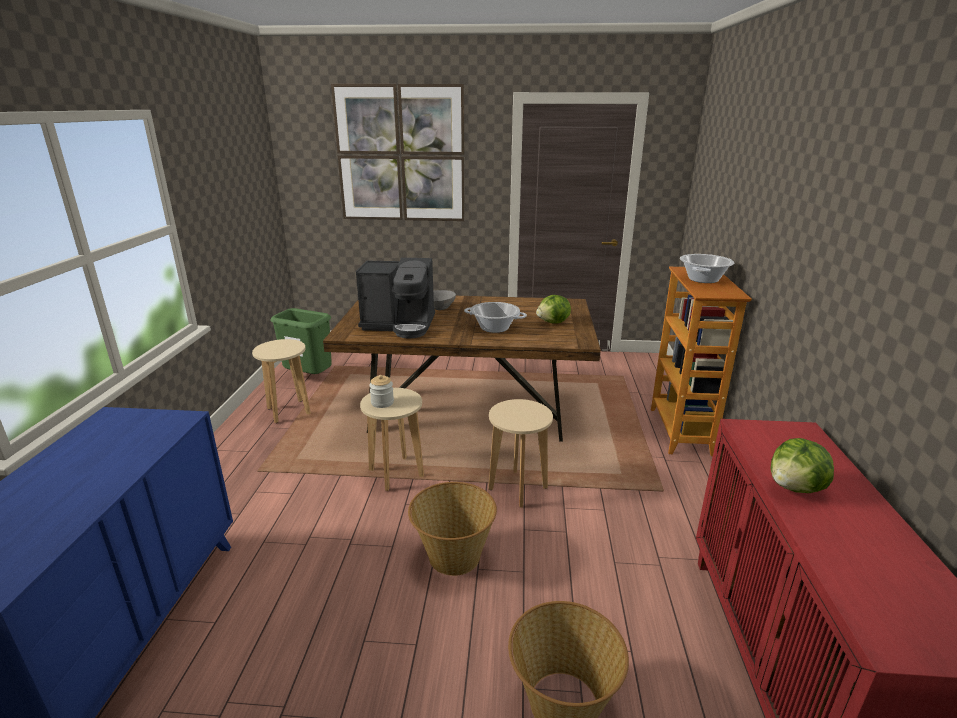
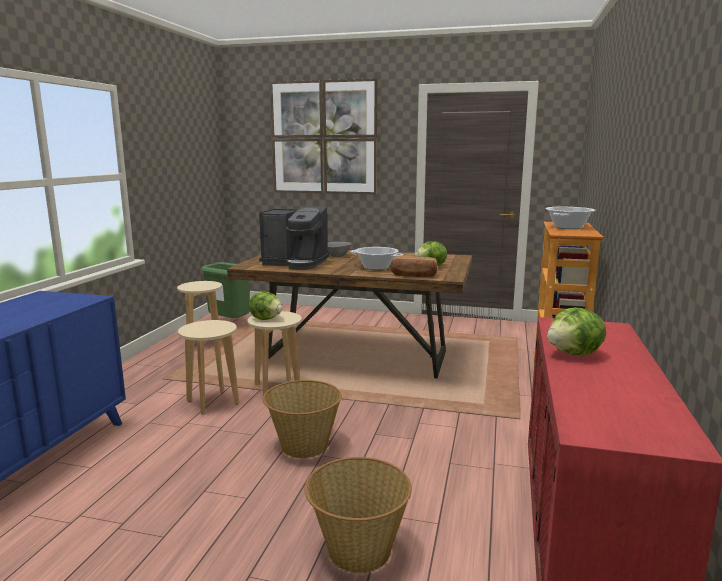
camera: 10 degrees right, 10 degrees down
(382, 402) = (266, 318): jar -> lettuce
(517, 489) = (381, 407): beige stool -> beige stool (212, 402)
(543, 341) = (413, 275): none -> bread

